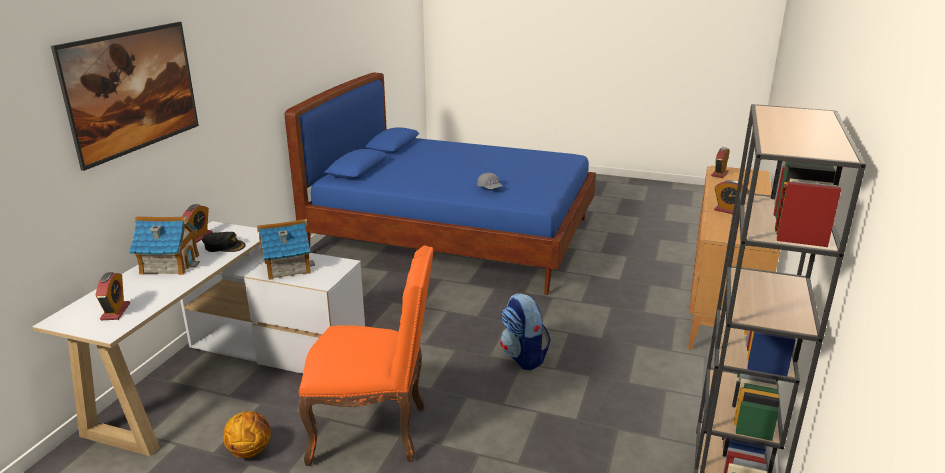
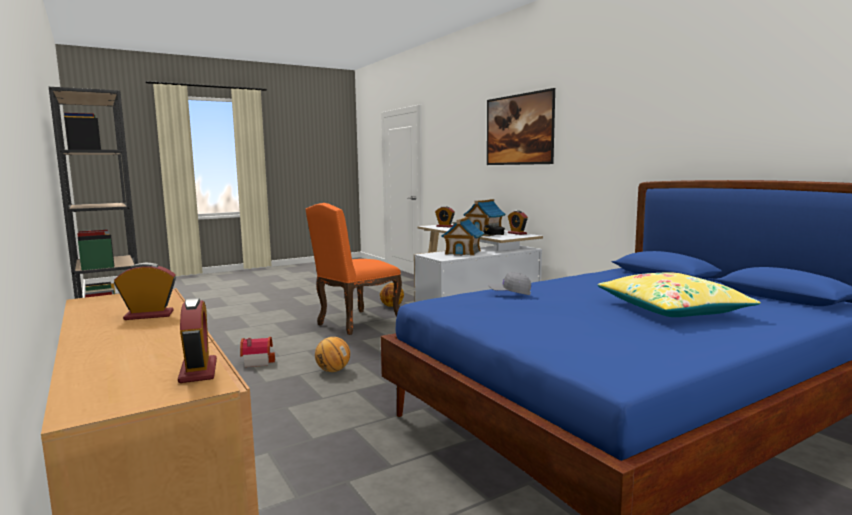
camera: 130 degrees right, 15 degrees down
(461, 159) = (672, 309): none -> yellow pillow
(523, 357) = (333, 370): backpack -> basketball
(569, 414) = (257, 361): none -> toy house

